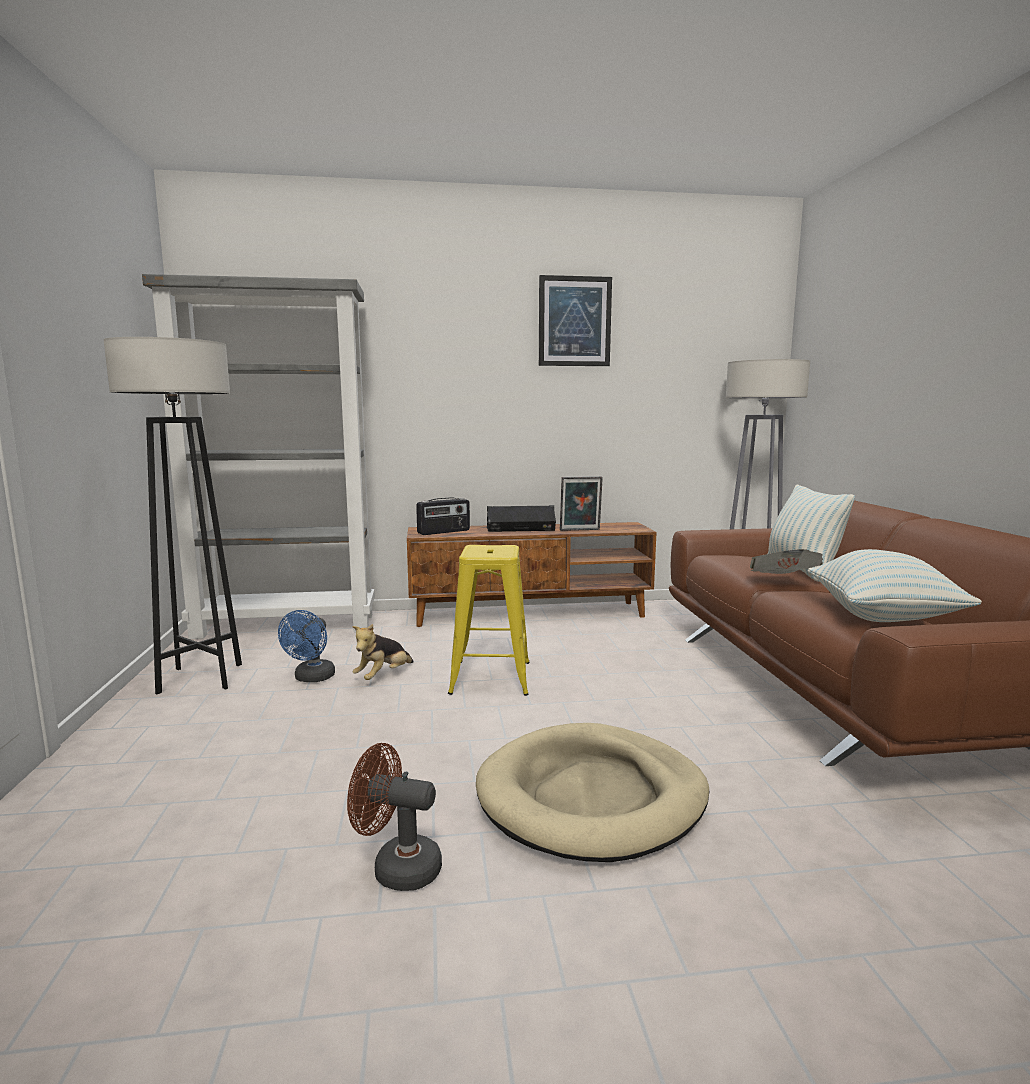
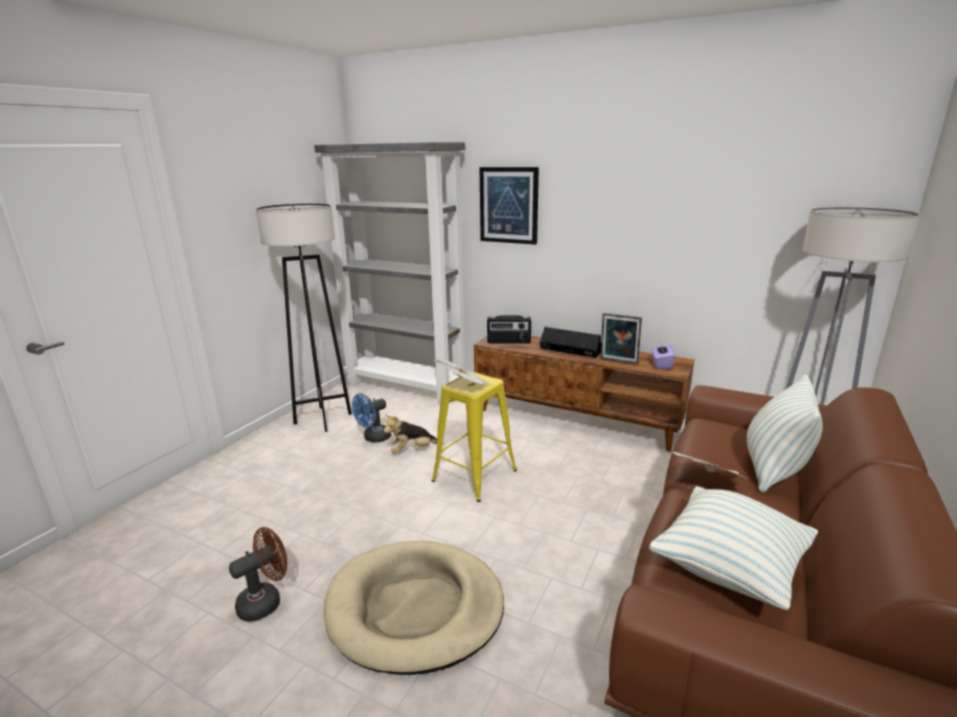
camera: 35 degrees right, 10 degrees up
(397, 867) = (266, 601): brown fan -> brown fan turned 90 degrees clockwise
(486, 553) = (464, 386): none -> newspaper
(574, 321) = (645, 161): picture -> picture (509, 205)
(619, 527) = (661, 364): none -> purple tissue box

